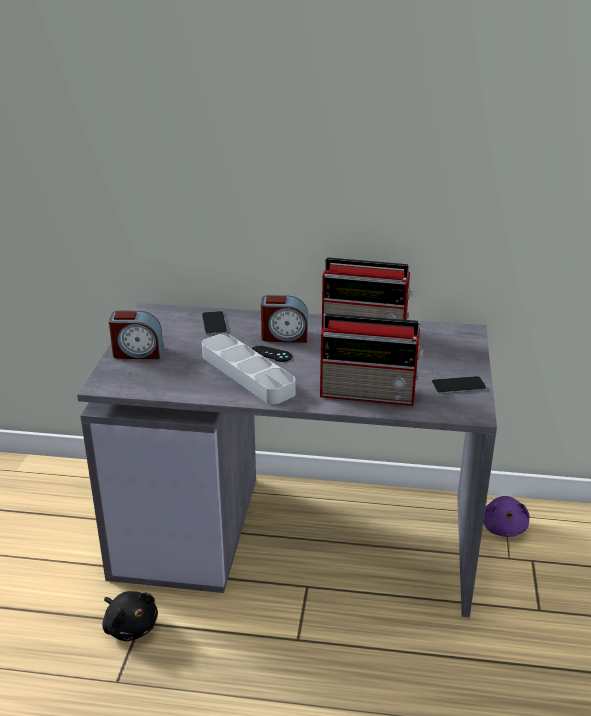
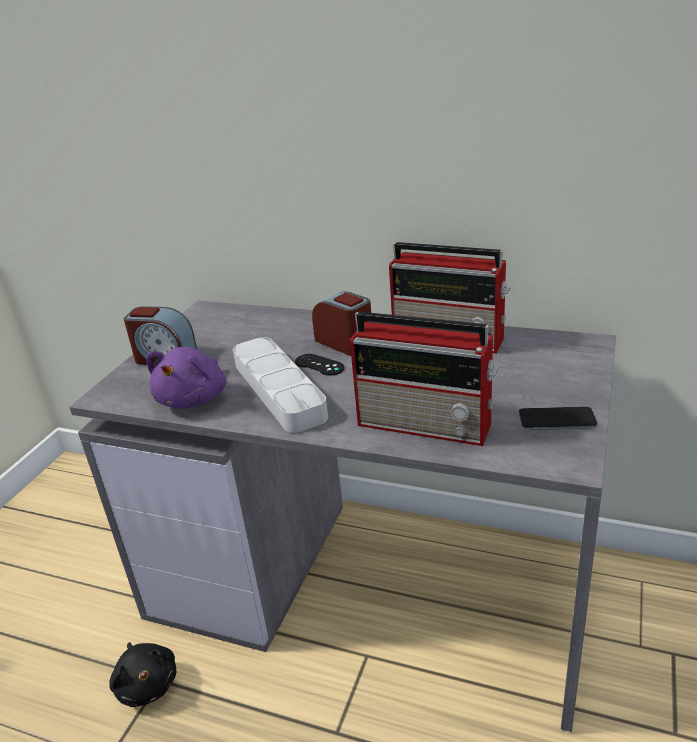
camera: 15 degrees right, 0 degrees up
(214, 323) = (269, 325): phone -> none
(284, 336) = (345, 343): alarm clock -> alarm clock turned 150 degrees counterclockwise
(503, 527) = (637, 599): purple plush toy -> purple plush toy (194, 398)

